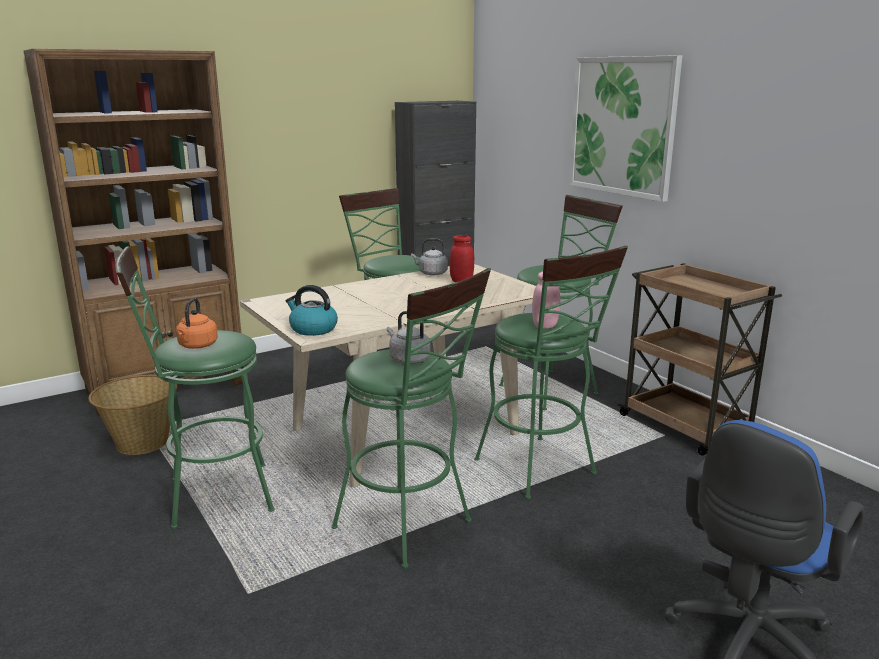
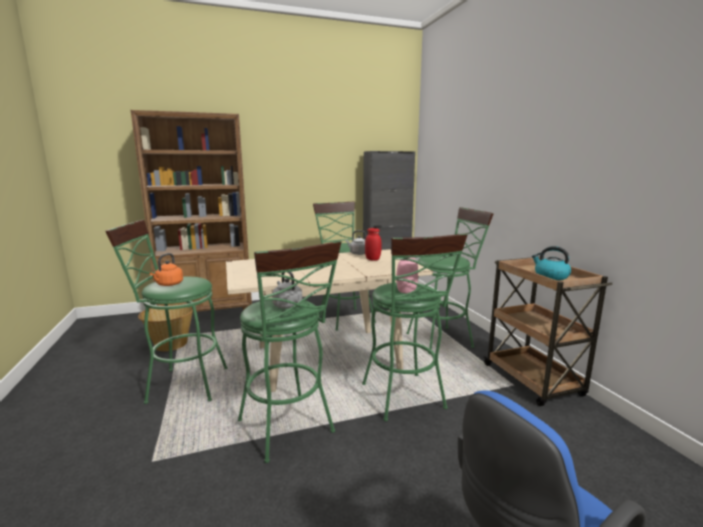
camera: 15 degrees right, 5 degrees down
(312, 329) = (246, 280): kettle -> kettle (550, 276)
(622, 126) = (500, 160): picture -> none

